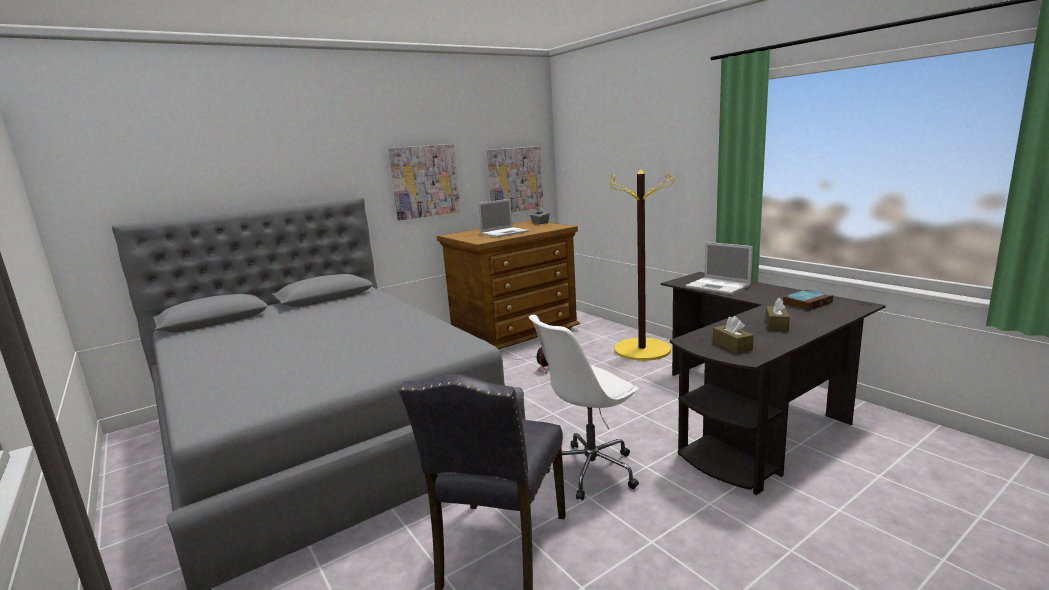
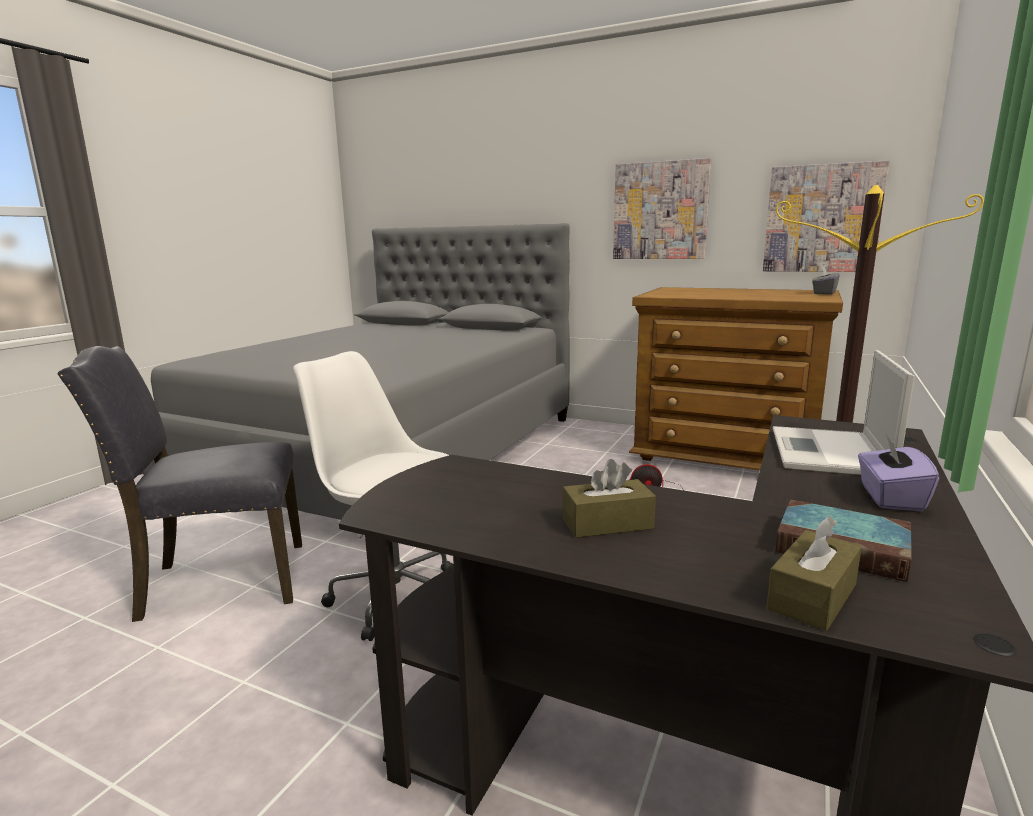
camera: 60 degrees right, 0 degrees up
(505, 233) = (721, 294): laptop -> none
(732, 346) = (442, 496): brown tissue box -> brown tissue box (812, 596)
(768, 290) = (890, 497): none -> purple tissue box

